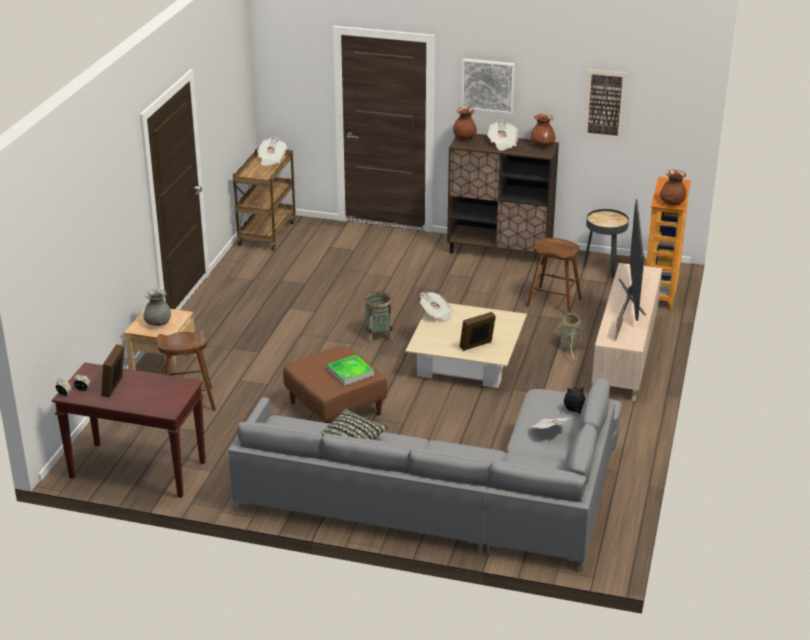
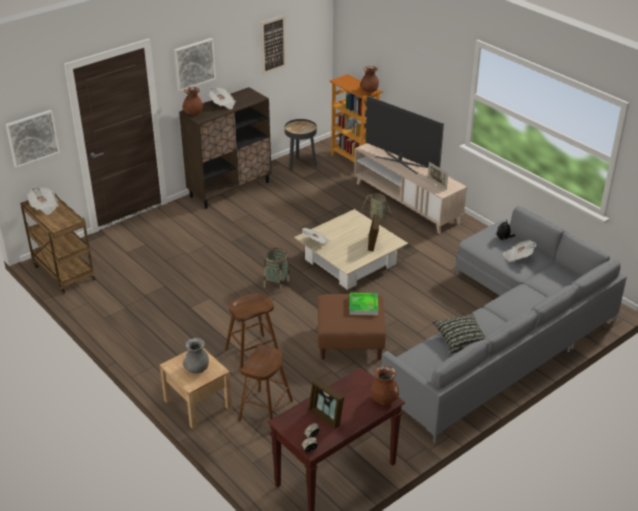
camera: 55 degrees left, 5 degrees up
(288, 88) = (32, 138): none -> picture
(542, 145) = (245, 93): brown vase -> brown vase (384, 399)
(553, 303) = (319, 199): brown stool -> brown stool (252, 352)

